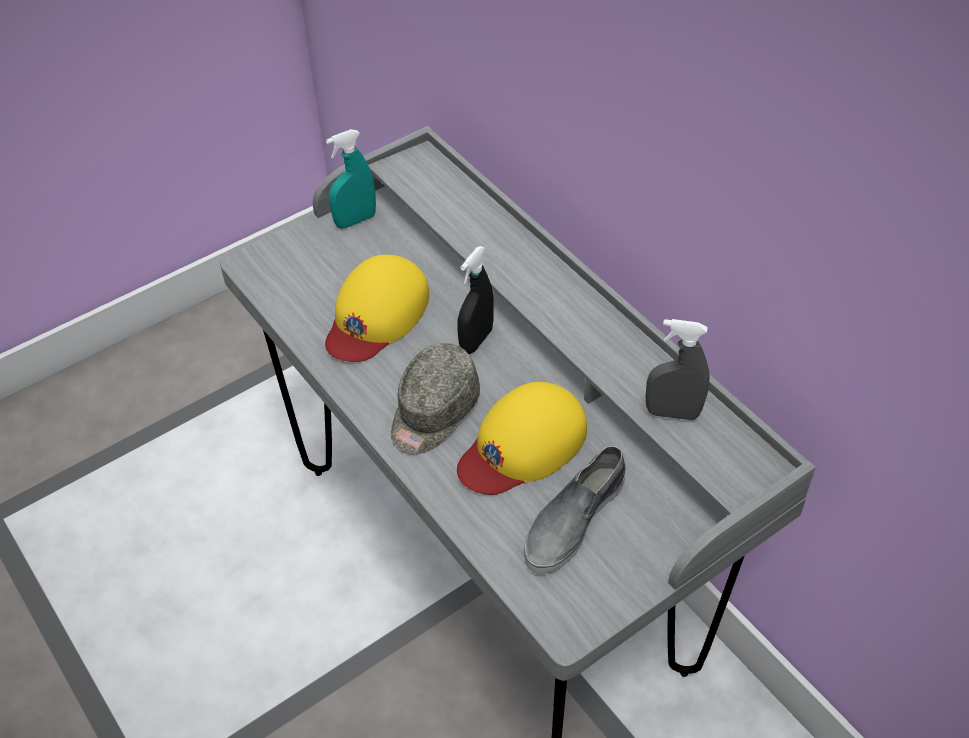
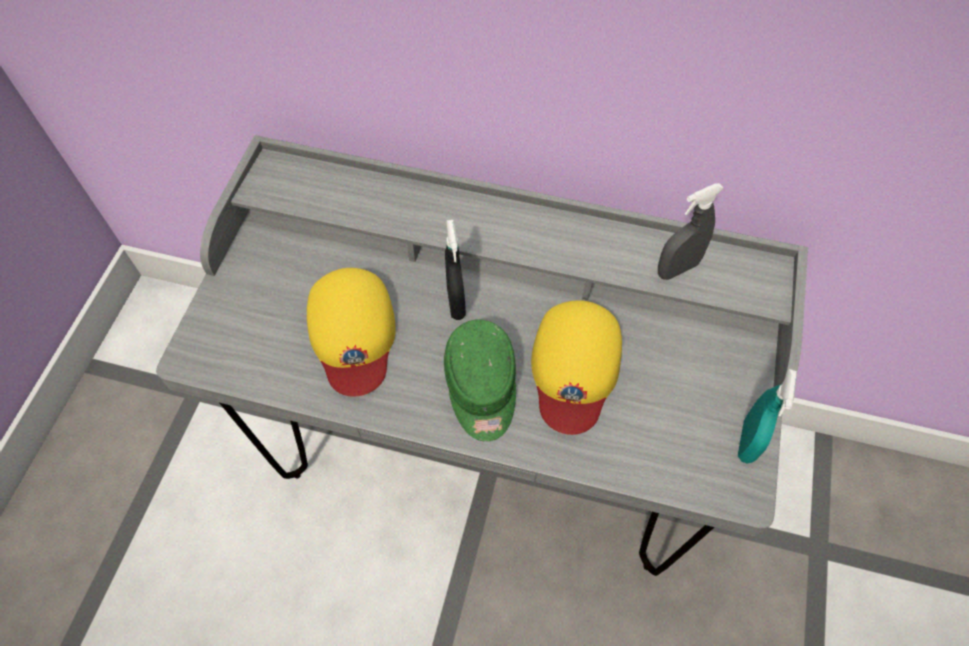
camera: 40 degrees left, 10 degrees up
(355, 220) = (252, 258): turquoise spray bottle -> turquoise spray bottle (747, 441)
(433, 413) = (481, 389): grey cap -> green cap
(573, 519) = (666, 402): grey shoe -> none

